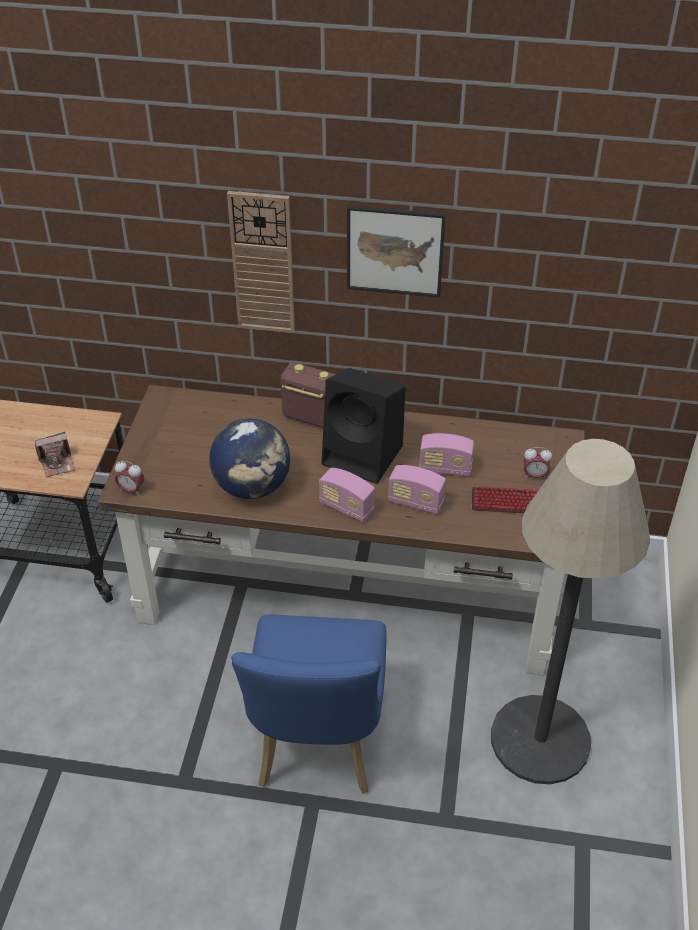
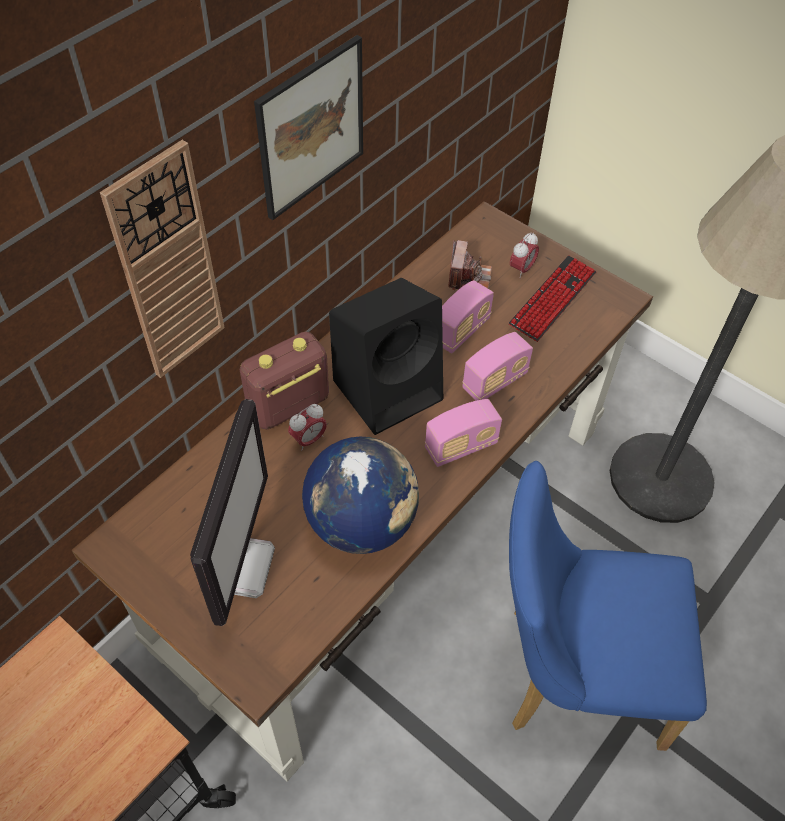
camera: 60 degrees left, 10 degrees up
(57, 463) = (94, 747): camera -> camera (468, 277)
(131, 490) = (266, 666): alarm clock -> alarm clock (309, 439)
(186, 450) = (238, 565): none -> monitor
(317, 746) = (571, 672): blue chair -> blue chair turned 150 degrees clockwise

